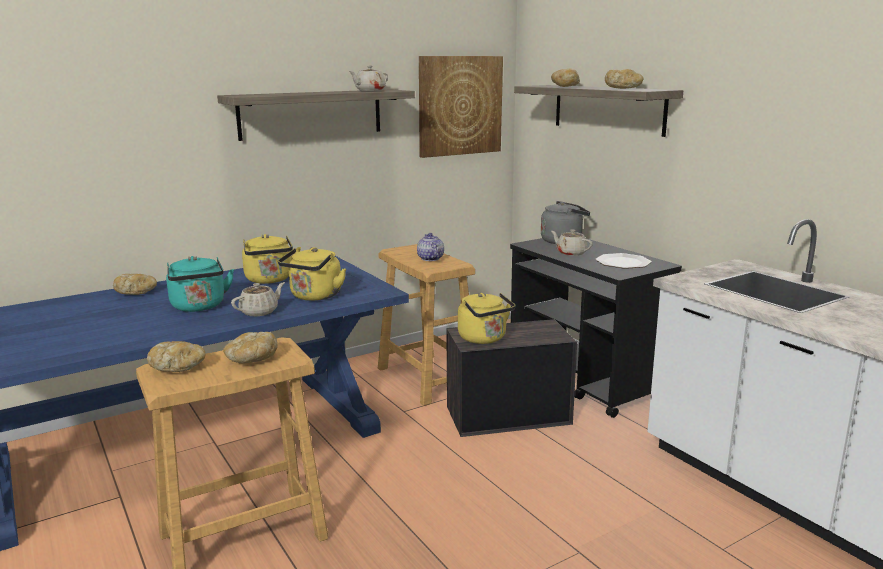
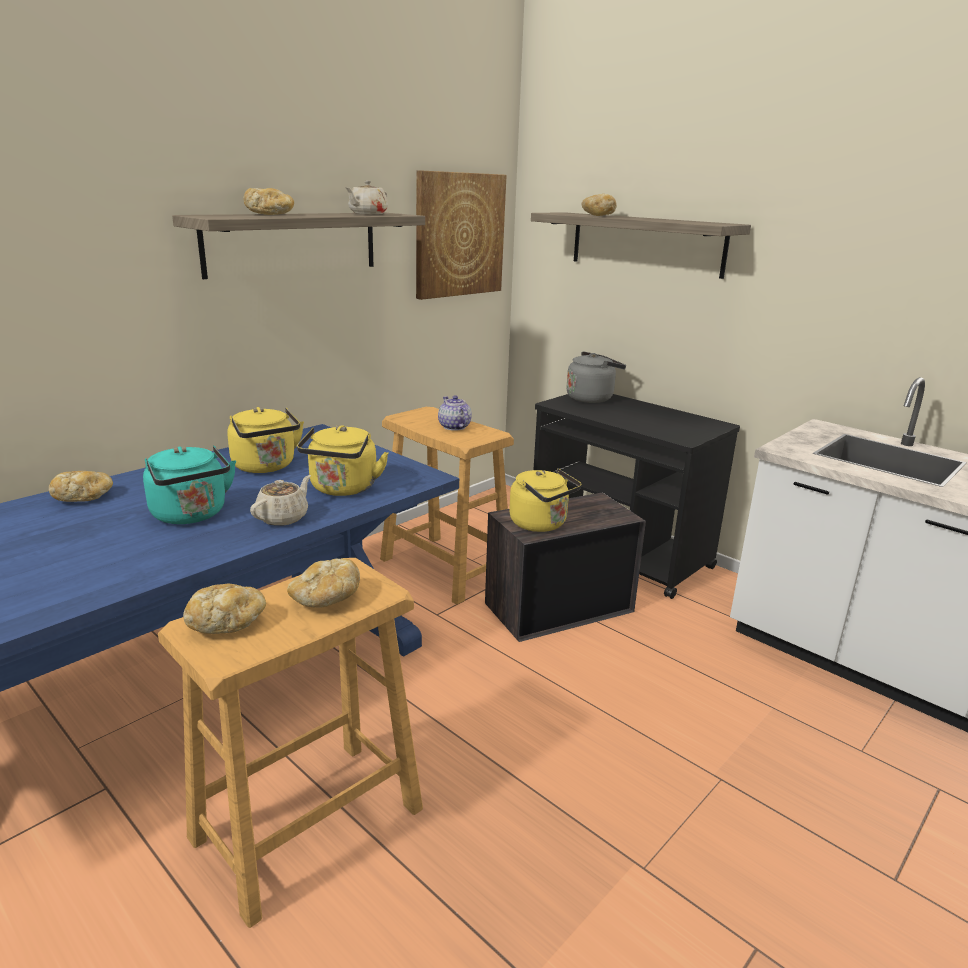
camera: 15 degrees left, 5 degrees up
(570, 253) = (612, 414): beige teapot -> none
(622, 262) = (677, 424): plate -> none
(623, 88) = (679, 220): bread -> bread (271, 215)

